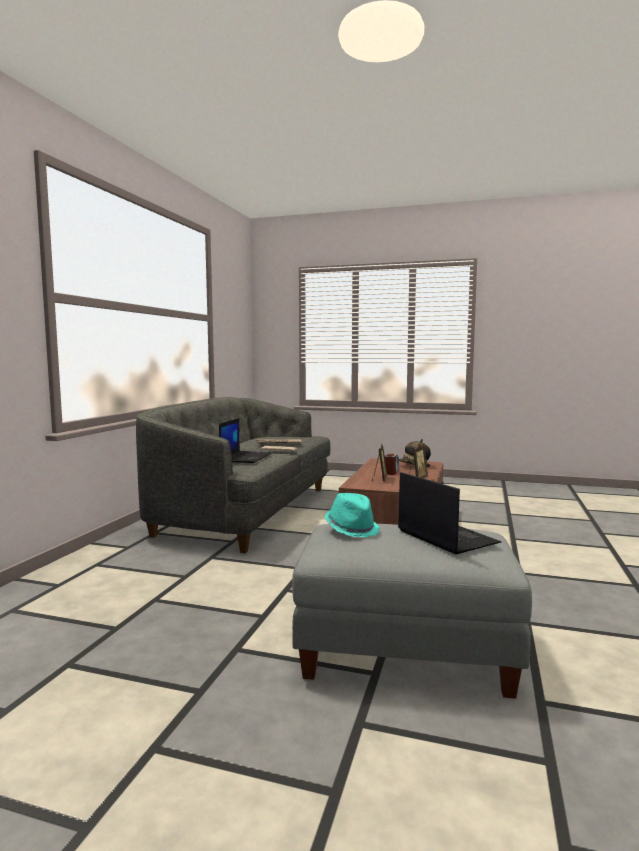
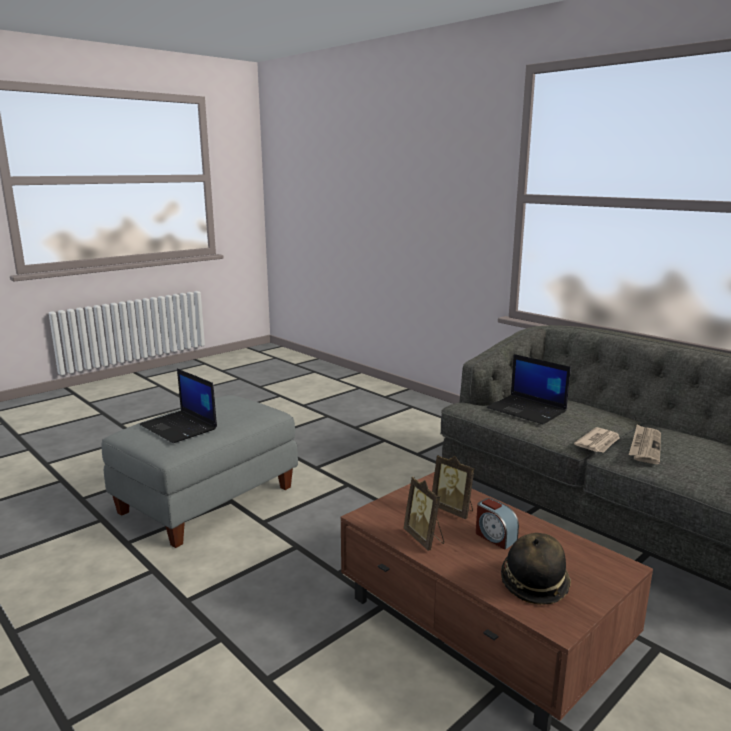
camera: 120 degrees right, 10 degrees up
(352, 529) = (243, 408): turquoise hat -> none
(445, 537) = (180, 427): laptop -> laptop turned 45 degrees clockwise

